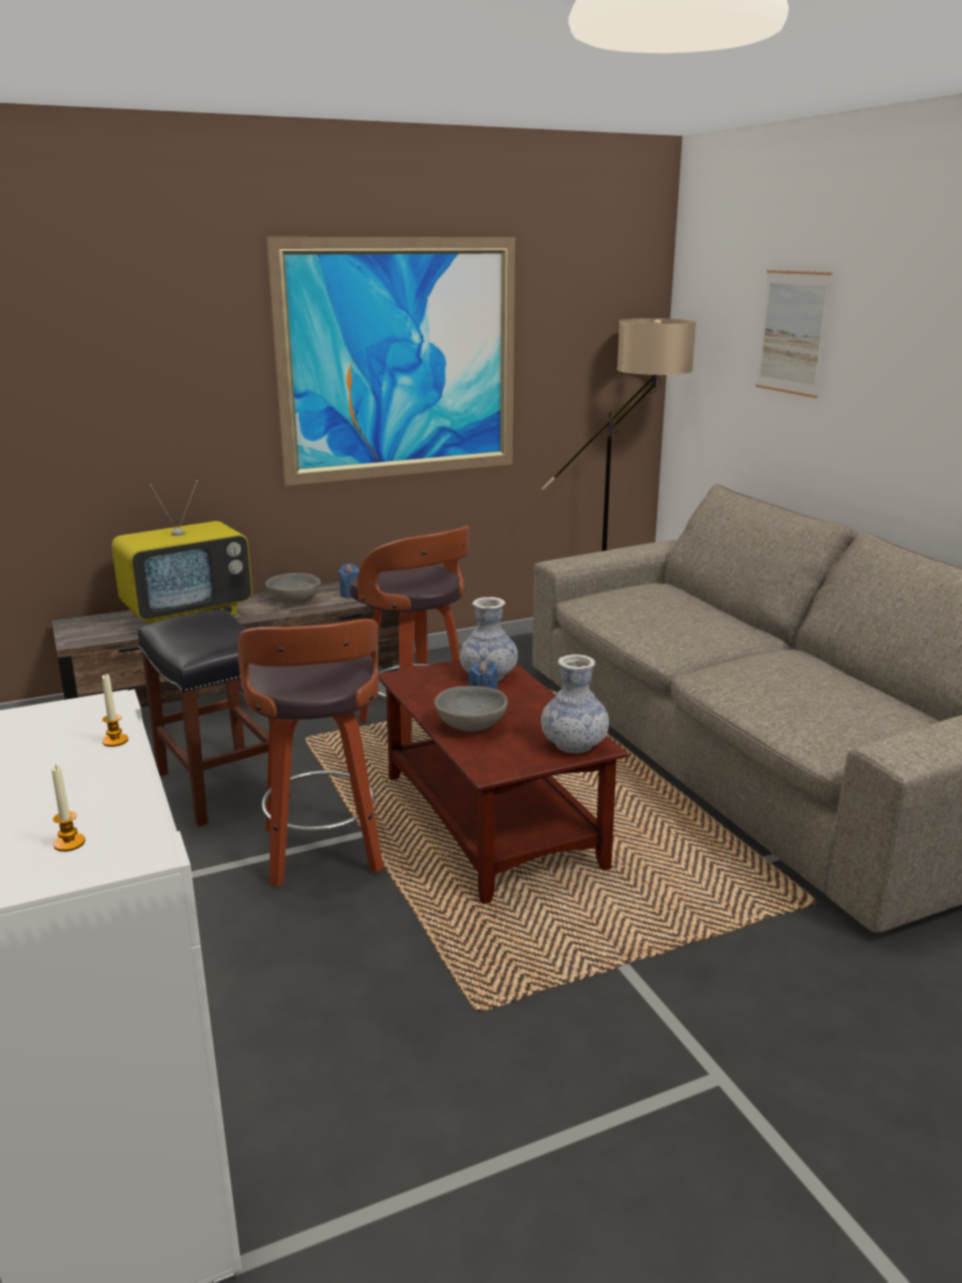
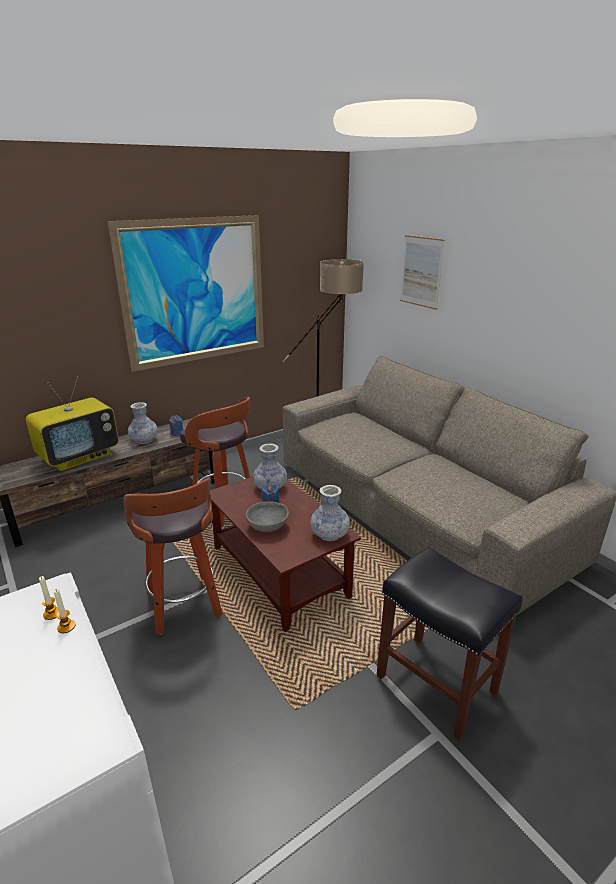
camera: 10 degrees left, 5 degrees up
(69, 843) = (51, 741): candle -> candle (52, 613)
(223, 786) = (115, 564): black stool -> black stool (438, 684)
(295, 601) = (144, 440): grey bowl -> vase

